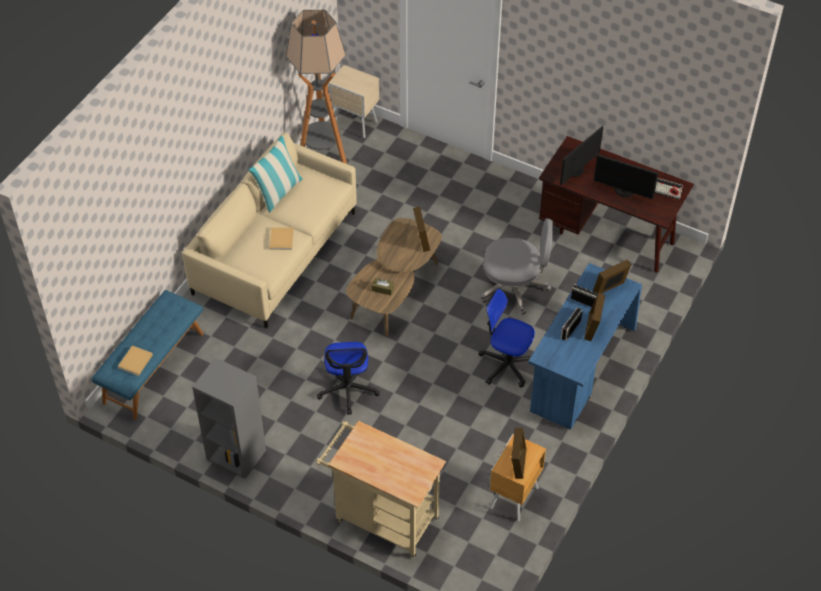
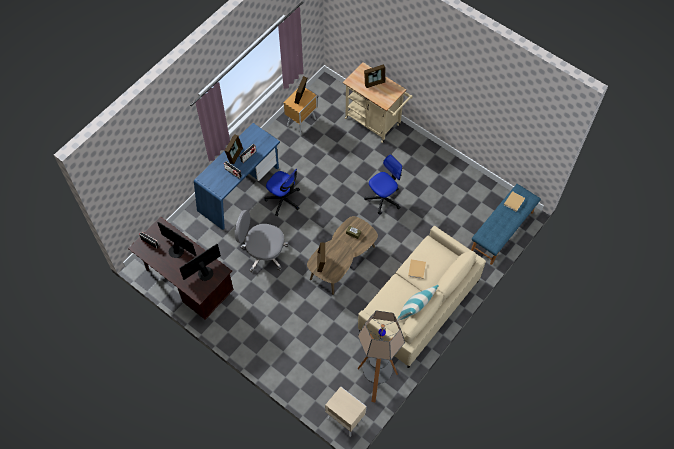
camera: 170 degrees left, 10 degrees up
(235, 455) = (453, 169): grey bookcase -> none
(348, 389) = (383, 198): office chair -> office chair turned 45 degrees clockwise
(610, 288) = (215, 179): picture frame -> picture frame (374, 82)

